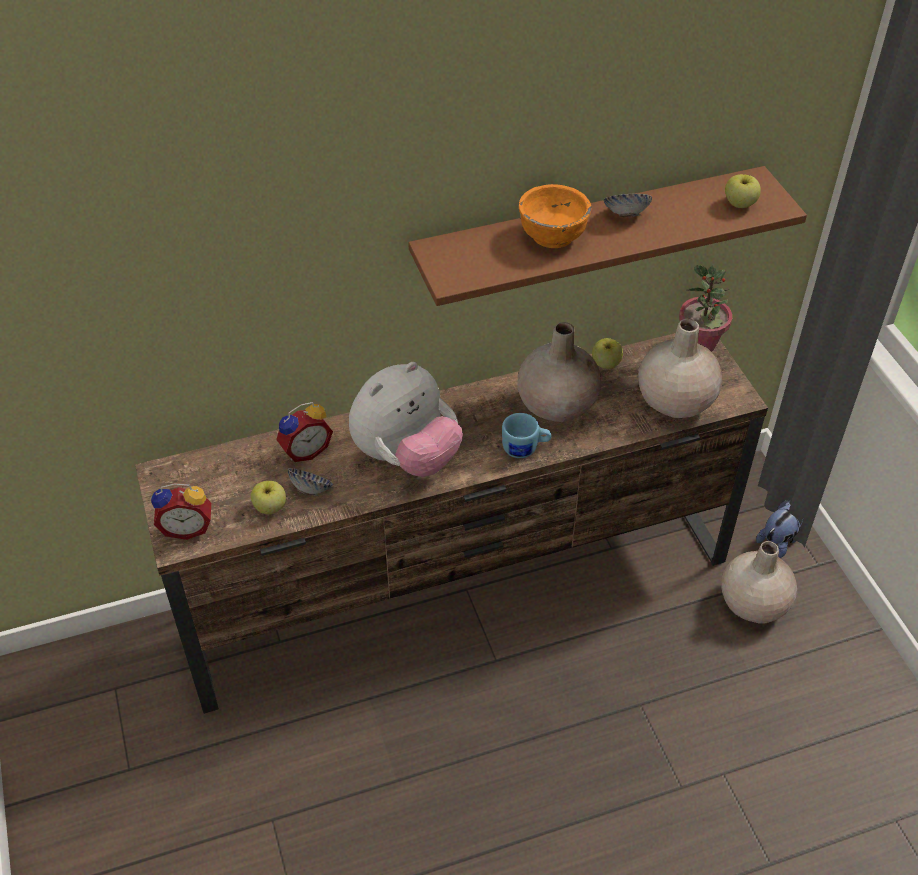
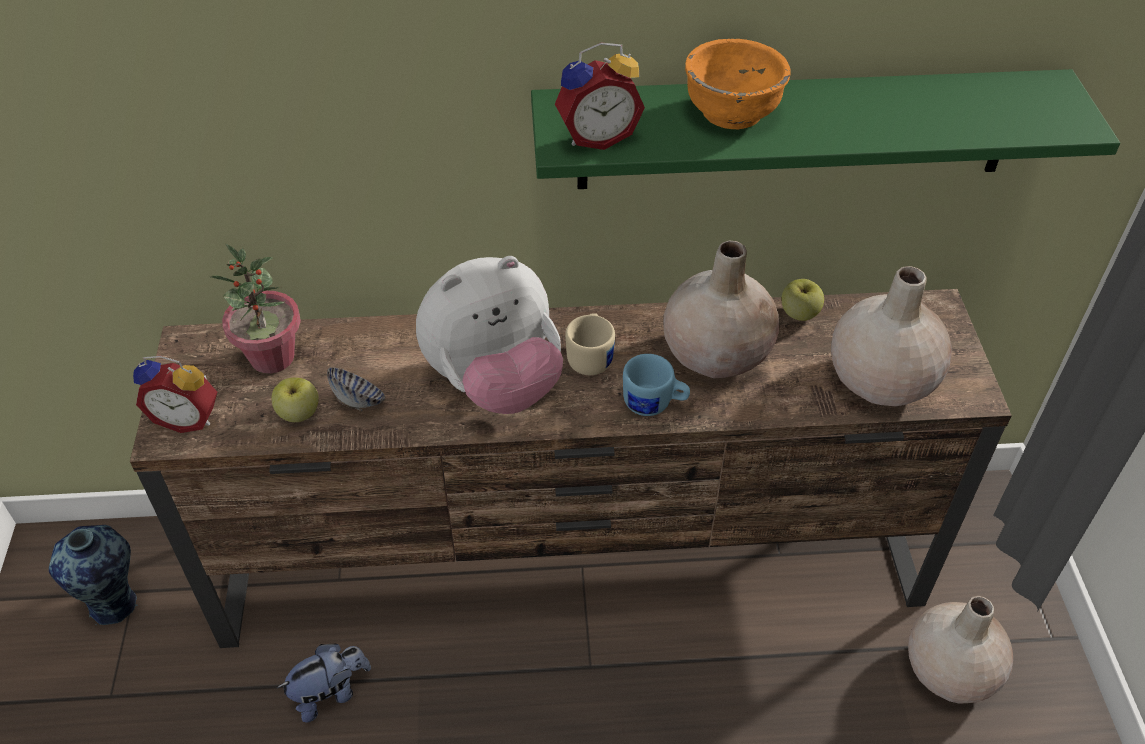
camera: 15 degrees right, 0 degrees up
(104, 701) = (116, 604): none -> vase
(305, 450) = (371, 349): alarm clock -> alarm clock (596, 136)
(469, 423) = (591, 356): none -> beige mug
(589, 236) = (795, 130): brown shelf -> green shelf
(626, 215) = (846, 102): bowl -> none
(700, 344) = (937, 311): potted plant -> potted plant (272, 358)
(739, 204) = (1020, 113): apple -> none
(780, 539) = (1008, 592): plush toy -> plush toy (330, 693)

